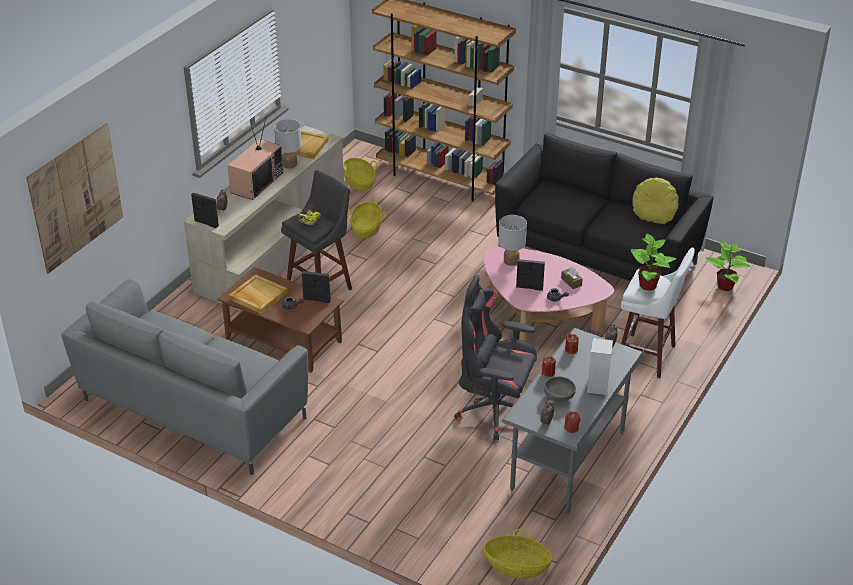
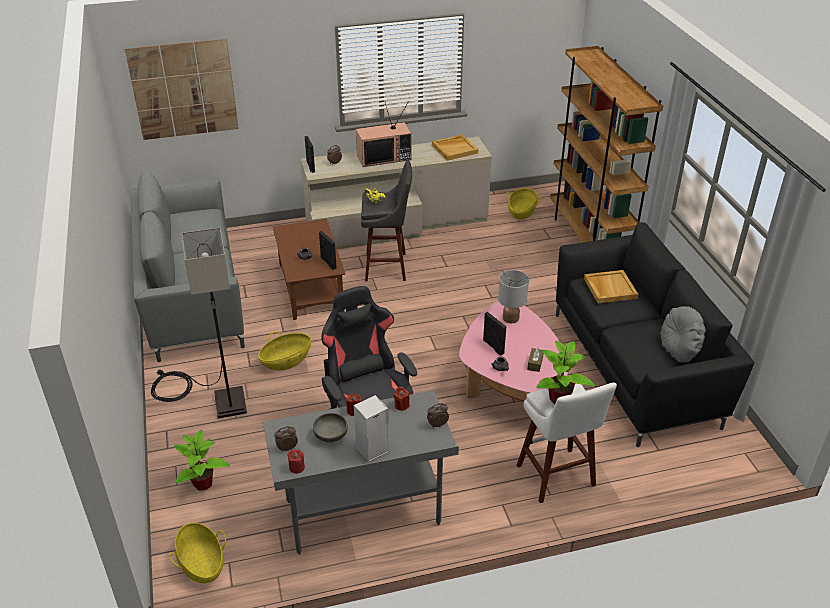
camera: 45 degrees right, 0 degrees up
(258, 296) = (297, 238): beige tray -> beige tray (609, 288)
(290, 164) = (425, 156): grey table lamp -> none
(328, 472) = (199, 394): none -> floor lamp
(366, 229) = (478, 245): basket -> basket (286, 361)
(653, 218) = (678, 352): yellow pillow -> grey pillow
(725, 286) = (724, 467): potted plant -> potted plant (203, 484)

